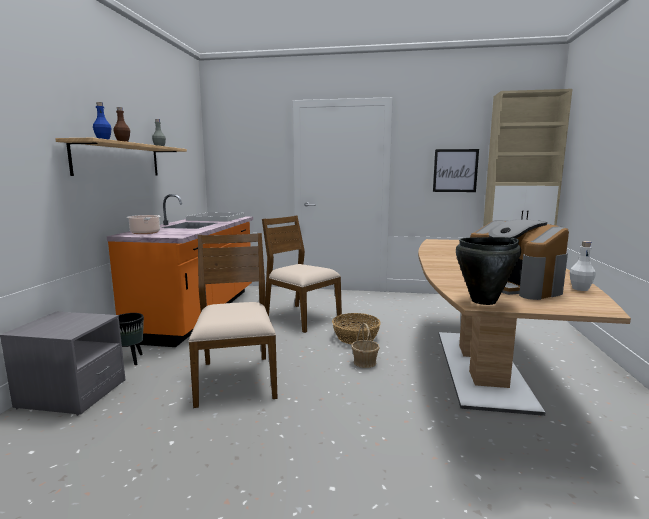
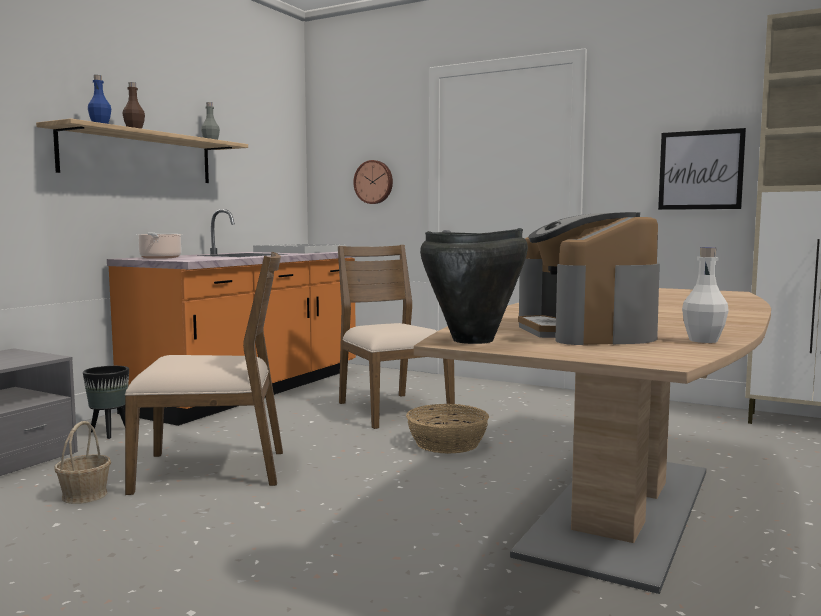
camera: 20 degrees right, 5 degrees down
(236, 379) = (212, 470): brown chair -> brown chair turned 75 degrees clockwise
(255, 171) = (374, 182): none -> wall clock
(365, 362) = (422, 476): basket -> basket (85, 495)

